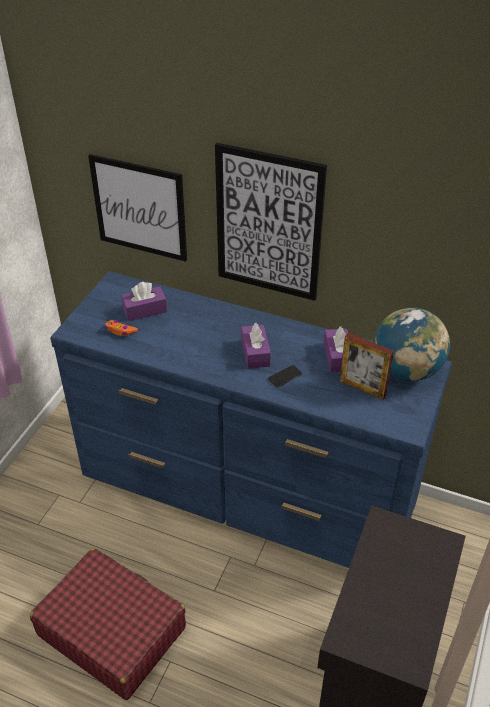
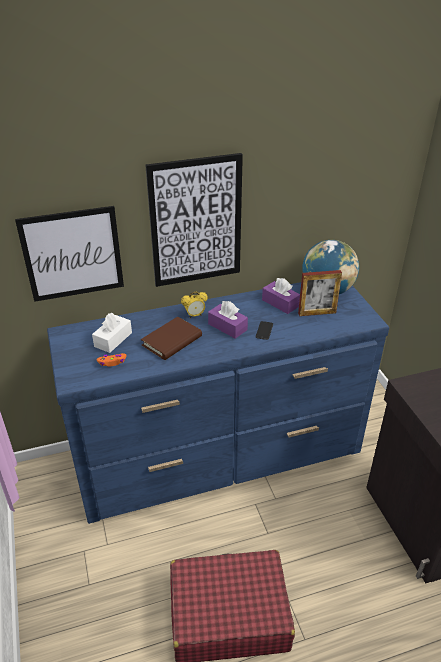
camera: 40 degrees left, 5 degrees down
(145, 310) = (113, 339): purple tissue box -> white tissue box
(190, 339) = (172, 341): none -> brown book
(240, 325) = (195, 315): none -> alarm clock

